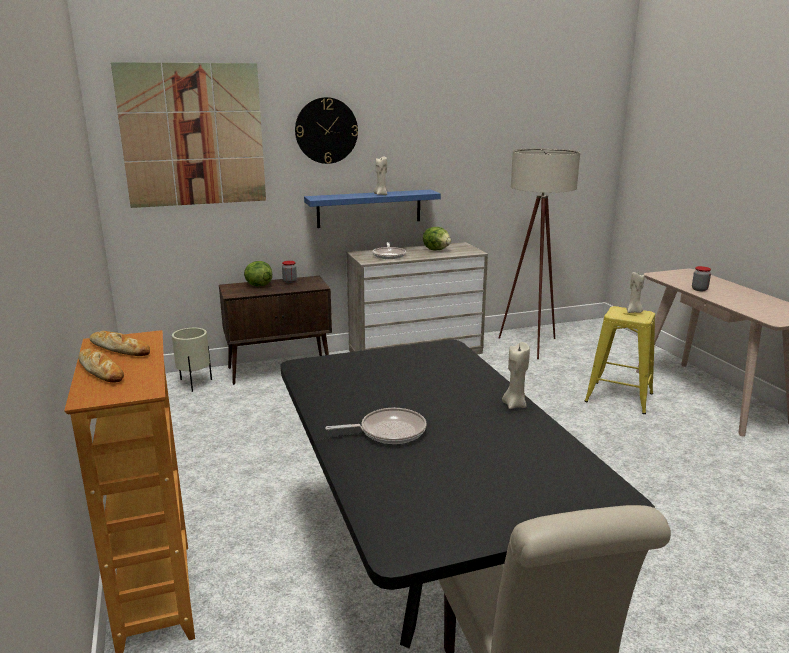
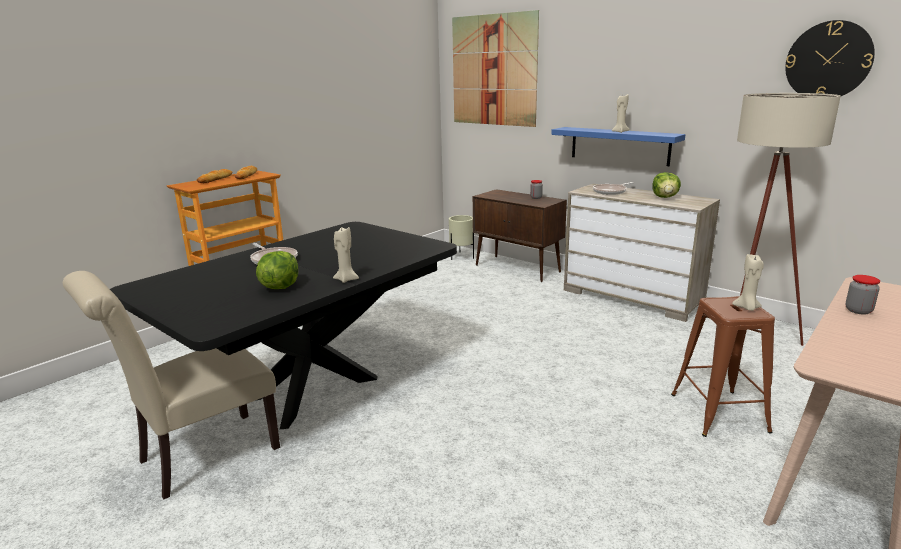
camera: 60 degrees right, 0 degrees up
(258, 285) = (511, 195): lettuce -> lettuce (280, 287)
(326, 130) = (587, 68): wall clock -> wall clock (828, 61)
(619, 397) = (719, 412): yellow stool -> brown stool

